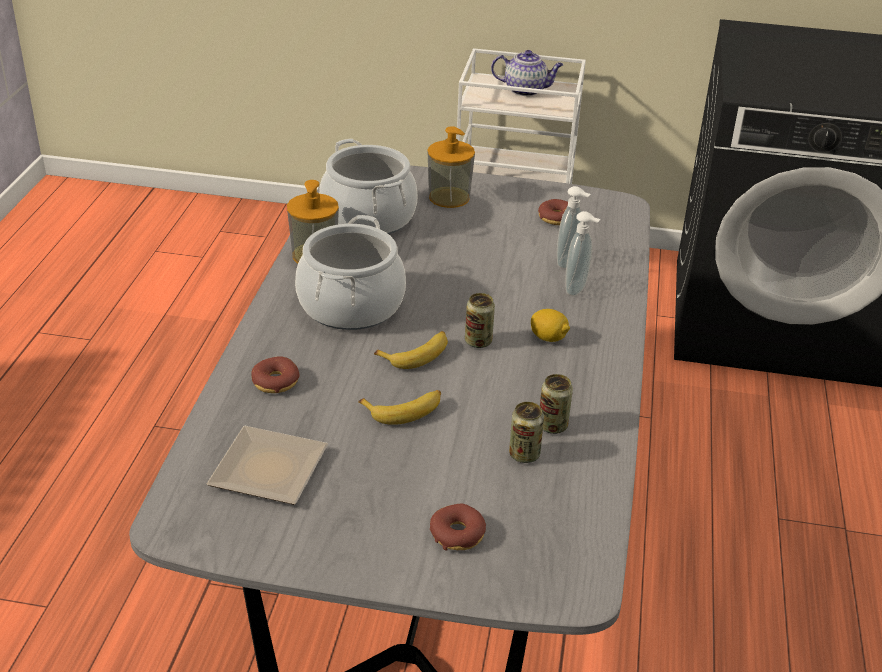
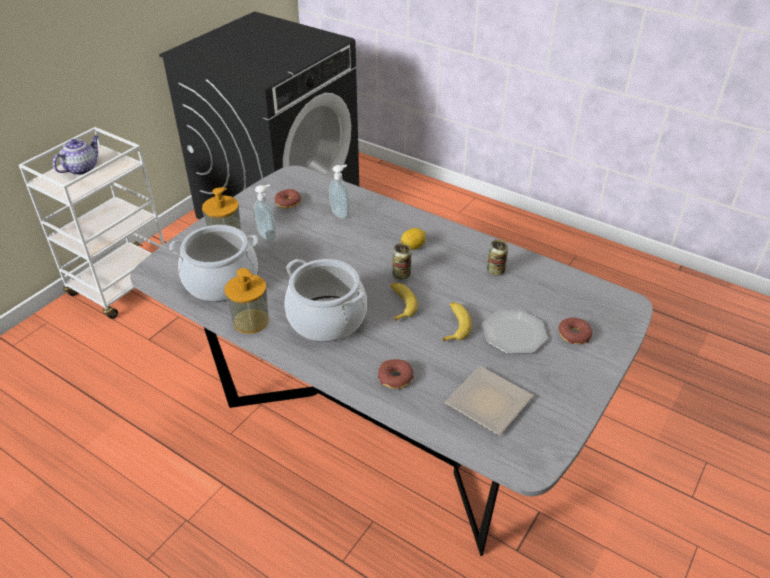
camera: 65 degrees left, 5 degrees up
(421, 469) = (513, 333): none -> plate
(524, 454) = (516, 289): can -> none
(578, 289) = (371, 220): soap dispenser -> soap dispenser (268, 235)

